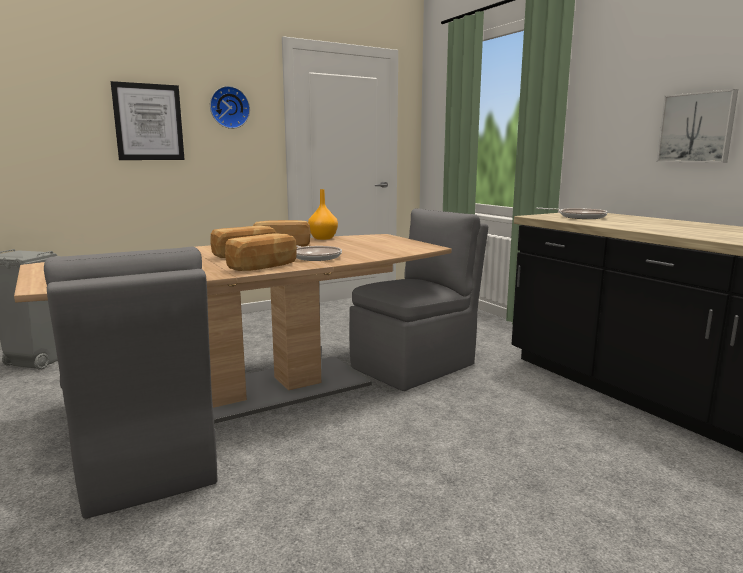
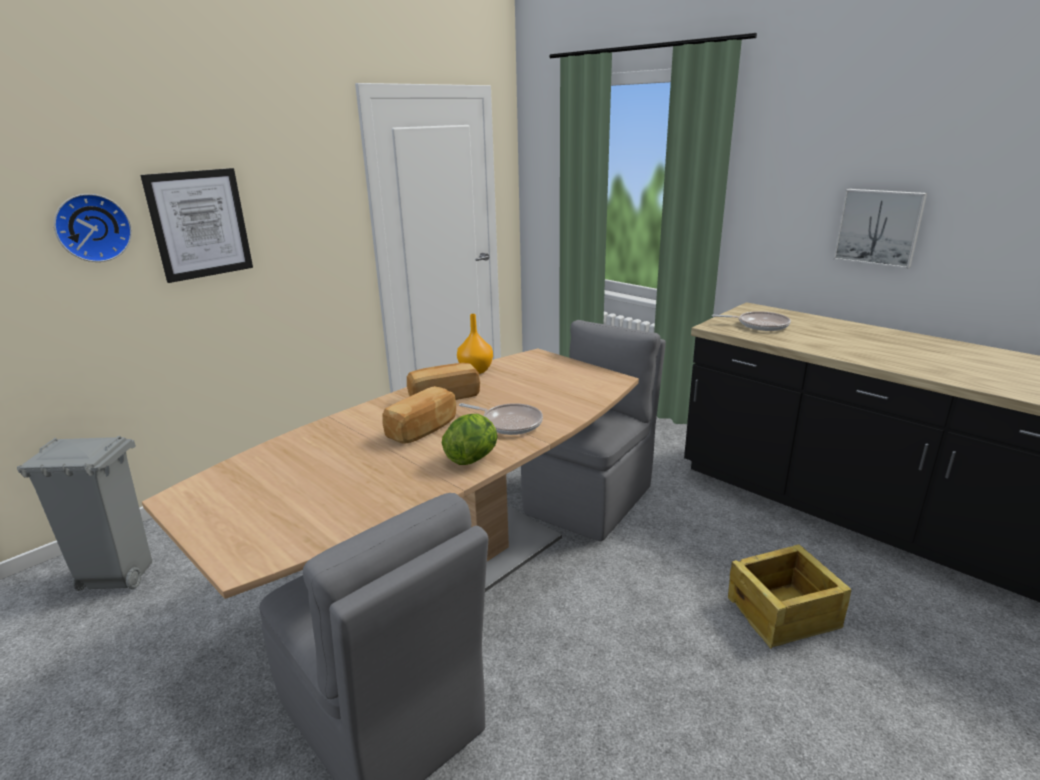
camera: 15 degrees left, 10 degrees up
(229, 107) = (300, 188): wall clock -> wall clock (92, 227)
(264, 267) = (473, 458): bread -> lettuce
(542, 459) = (784, 613): none -> crate

